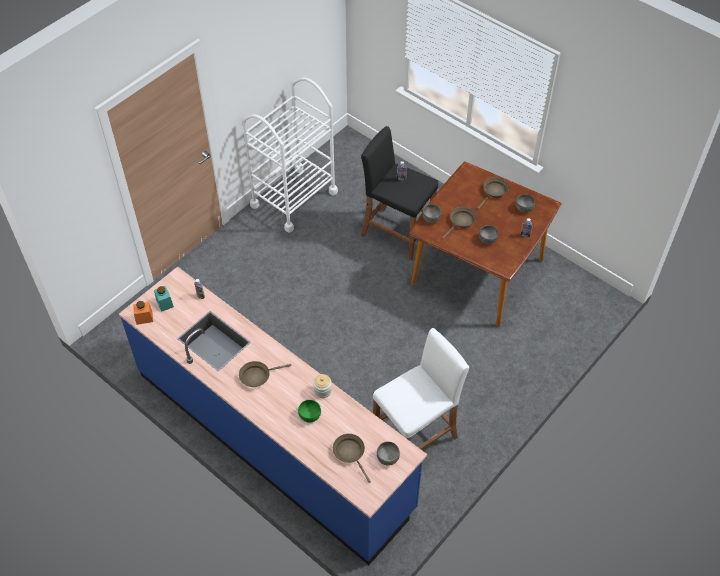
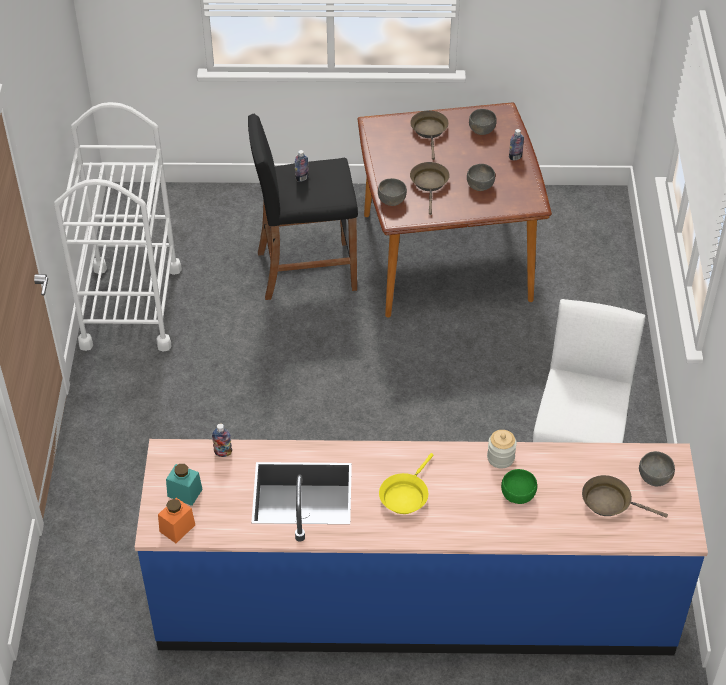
camera: 40 degrees left, 5 degrees down
(257, 376) = (405, 495): brown frying pan -> yellow frying pan

